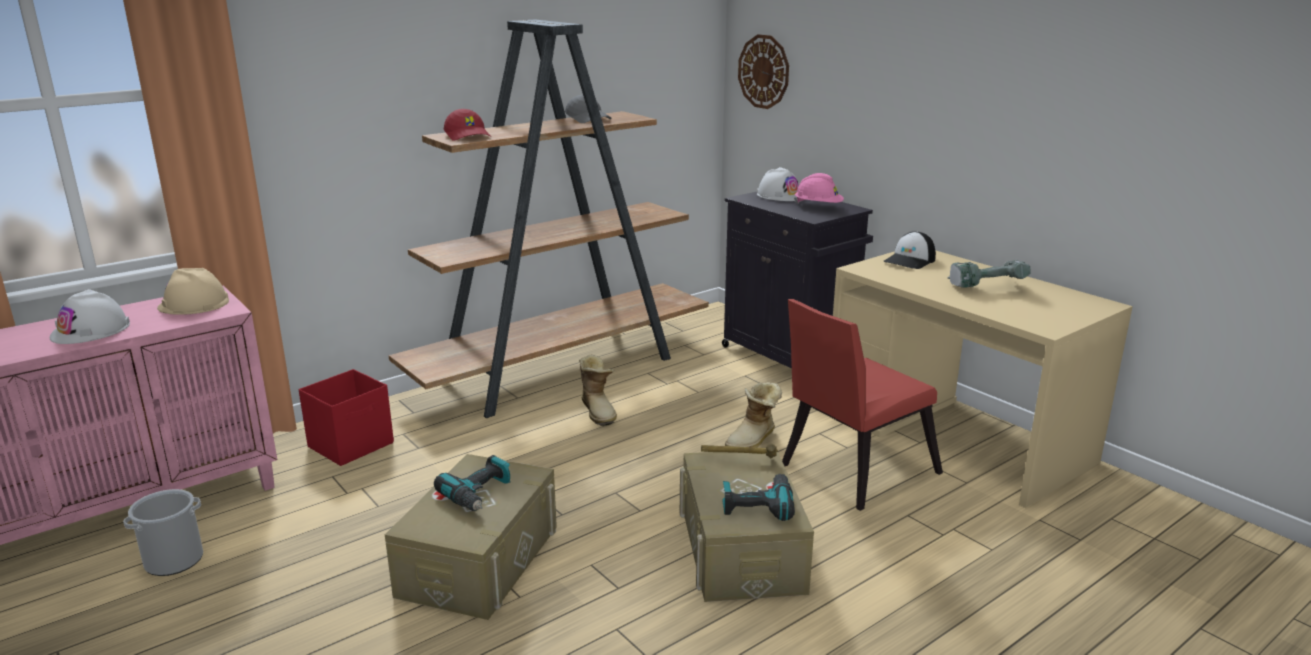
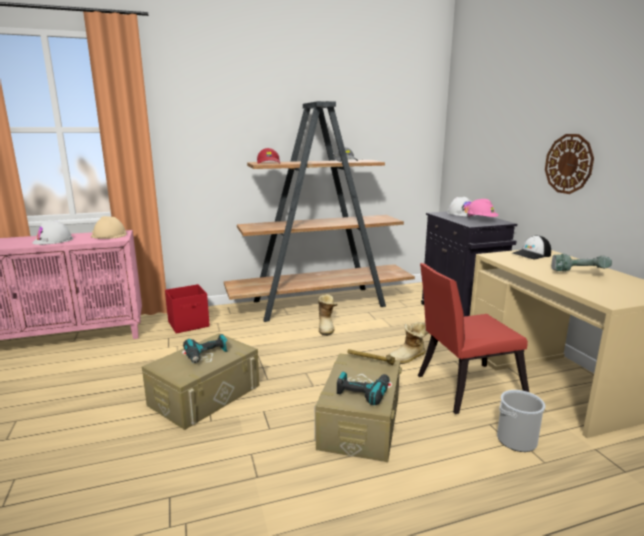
camera: 20 degrees right, 5 degrees down
(174, 560) = (67, 364): bucket -> bucket (516, 440)
(764, 71) = (463, 141): wall clock -> wall clock (568, 164)

